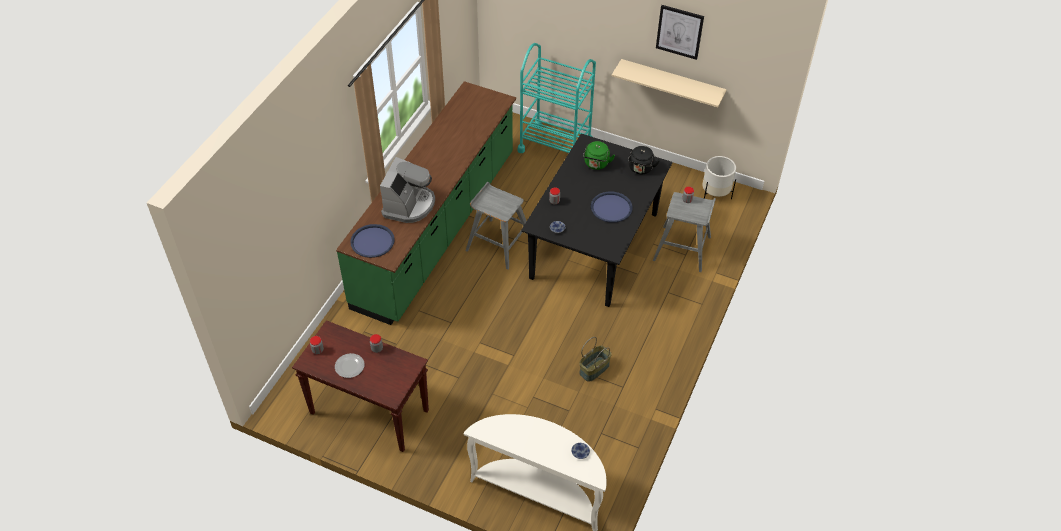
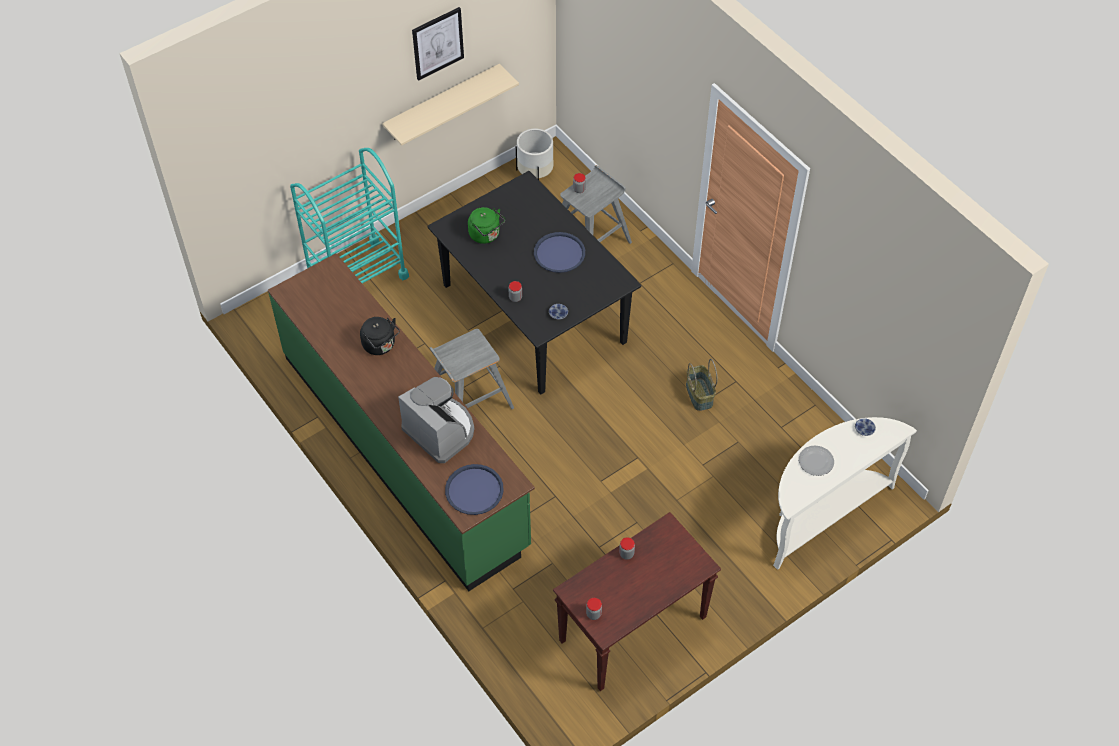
camera: 60 degrees left, 5 degrees up
(350, 366) = (636, 590): plate -> plate (815, 461)
(640, 169) = (521, 201): black kettle -> black kettle (380, 345)

